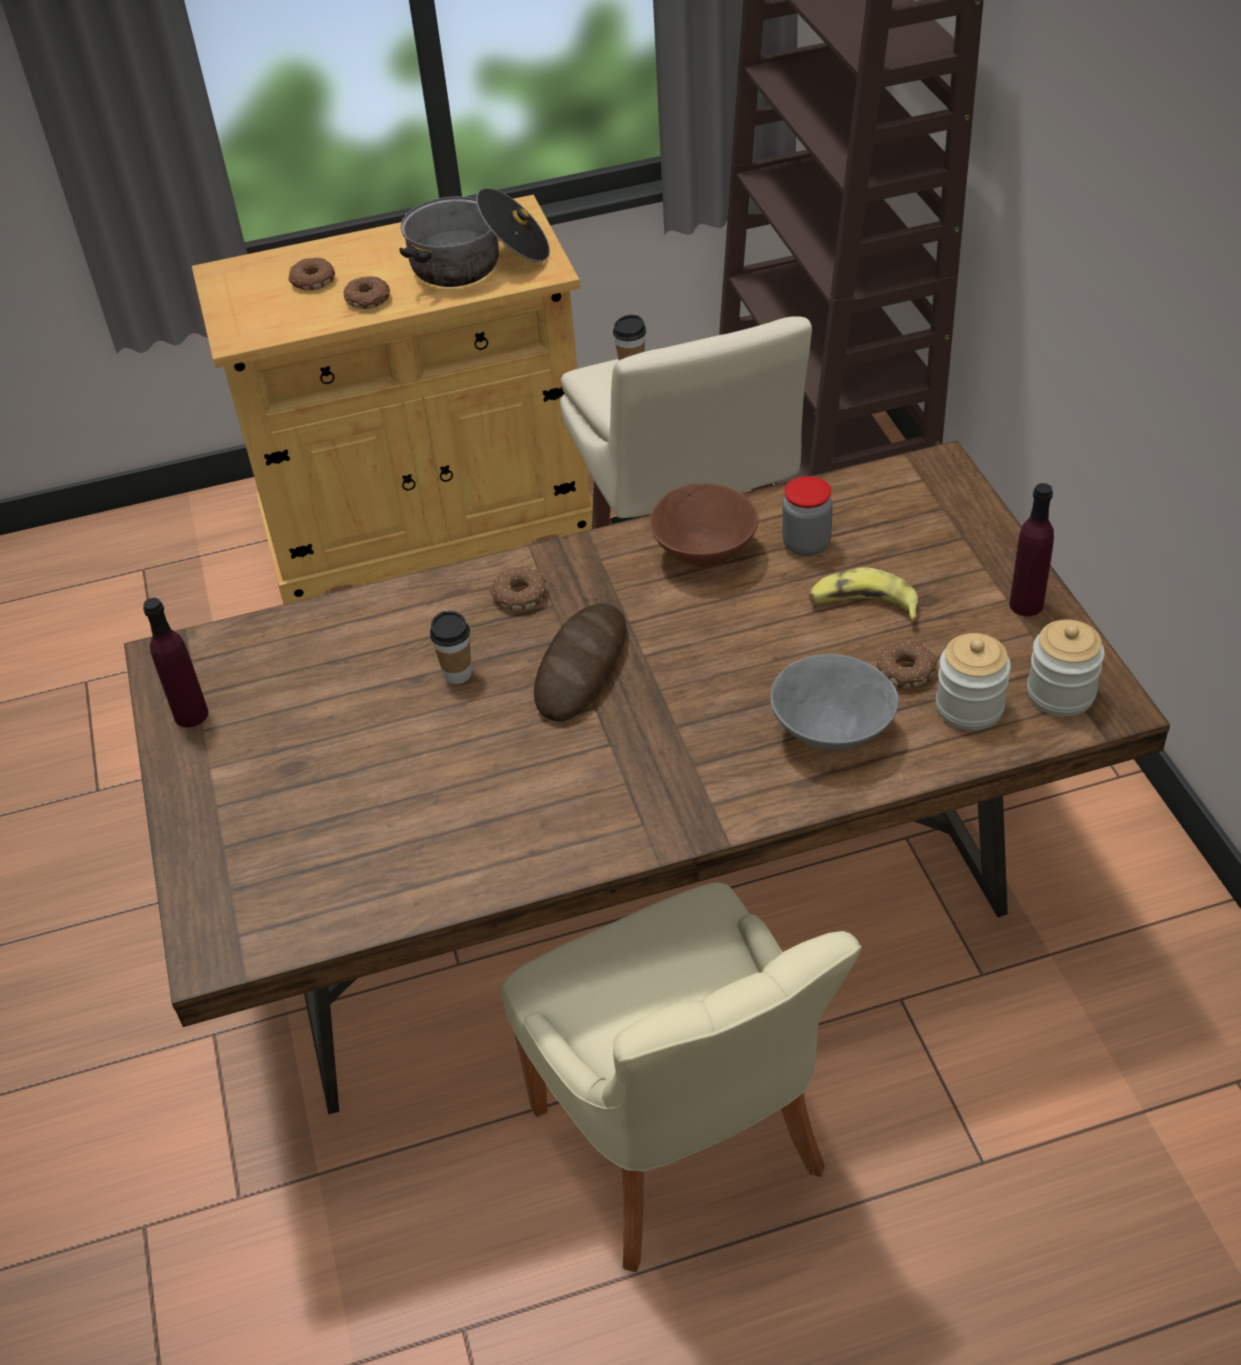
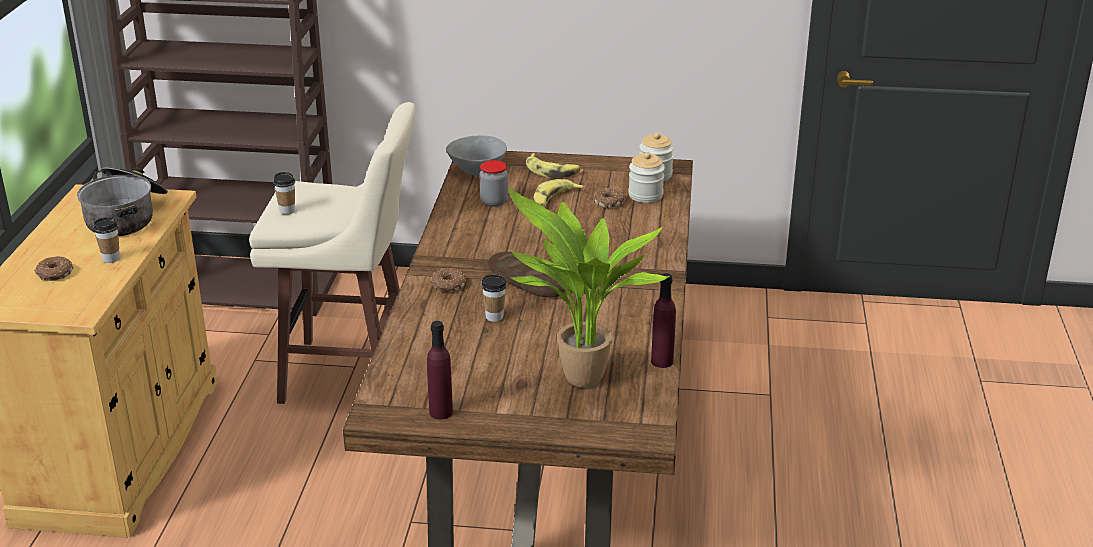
camera: 70 degrees left, 15 degrees down
(319, 829) = (579, 382): none -> potted plant
(368, 299) = (111, 258): donut -> cup
(683, 1147) = (709, 481): beige chair -> none
(705, 552) = (470, 227): brown bowl -> none
(833, 733) = (634, 229): grey bowl -> grey bowl (478, 170)
(964, 567) = (552, 171): none -> banana
(1026, 604) = (592, 165): purple bottle -> purple bottle (662, 361)

